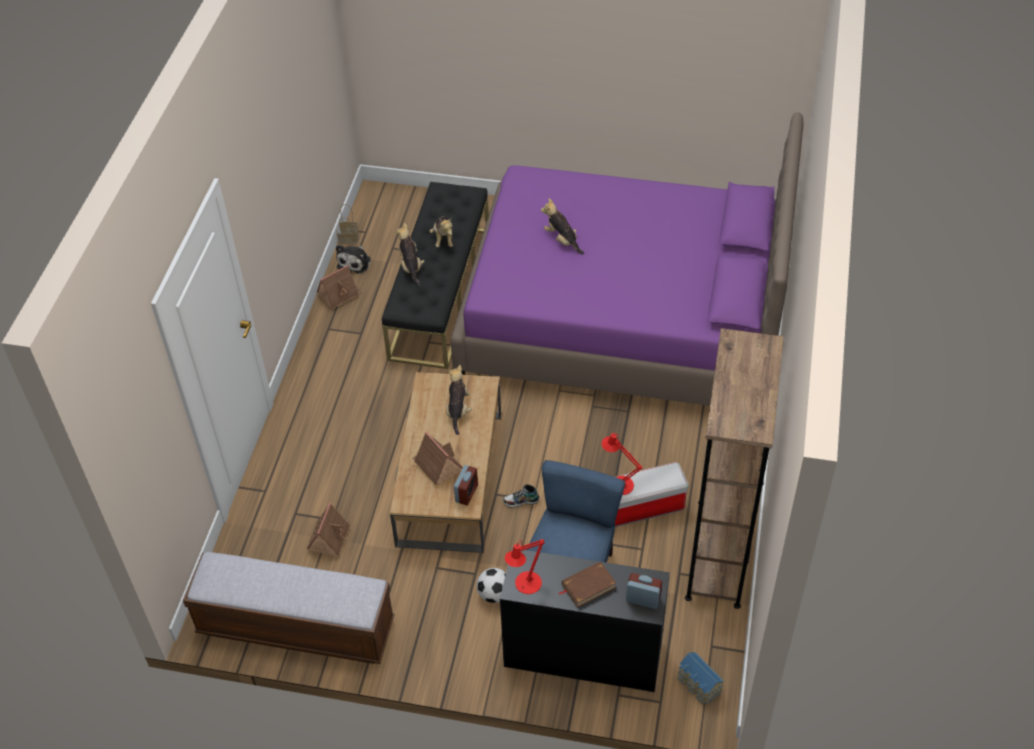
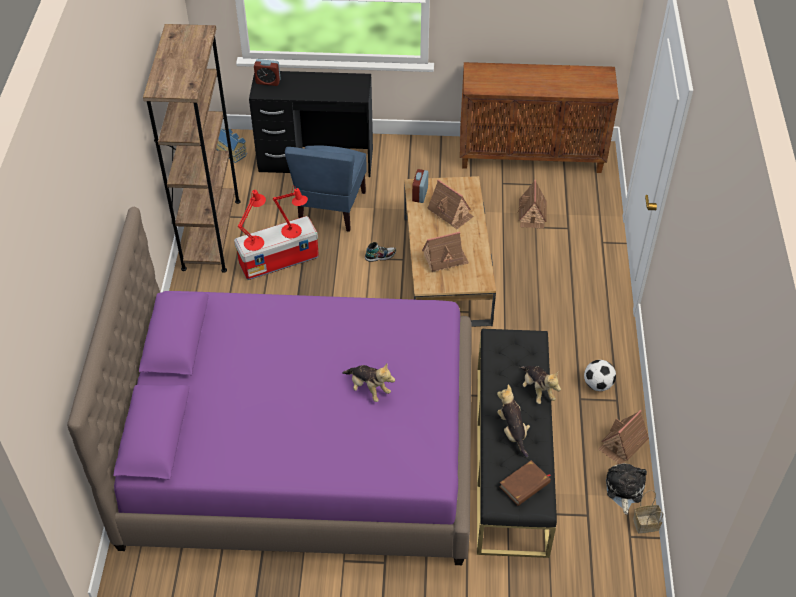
camera: 170 degrees right, 0 degrees up
(296, 627) = (531, 155): bench -> brown cabinet
(458, 410) = (445, 259): plush toy -> toy house
(494, 594) = (389, 189): football -> football (598, 384)
(525, 585) = (354, 82): red table lamp -> red table lamp (256, 241)
(588, 586) = (308, 85): brown book -> brown book (525, 485)

